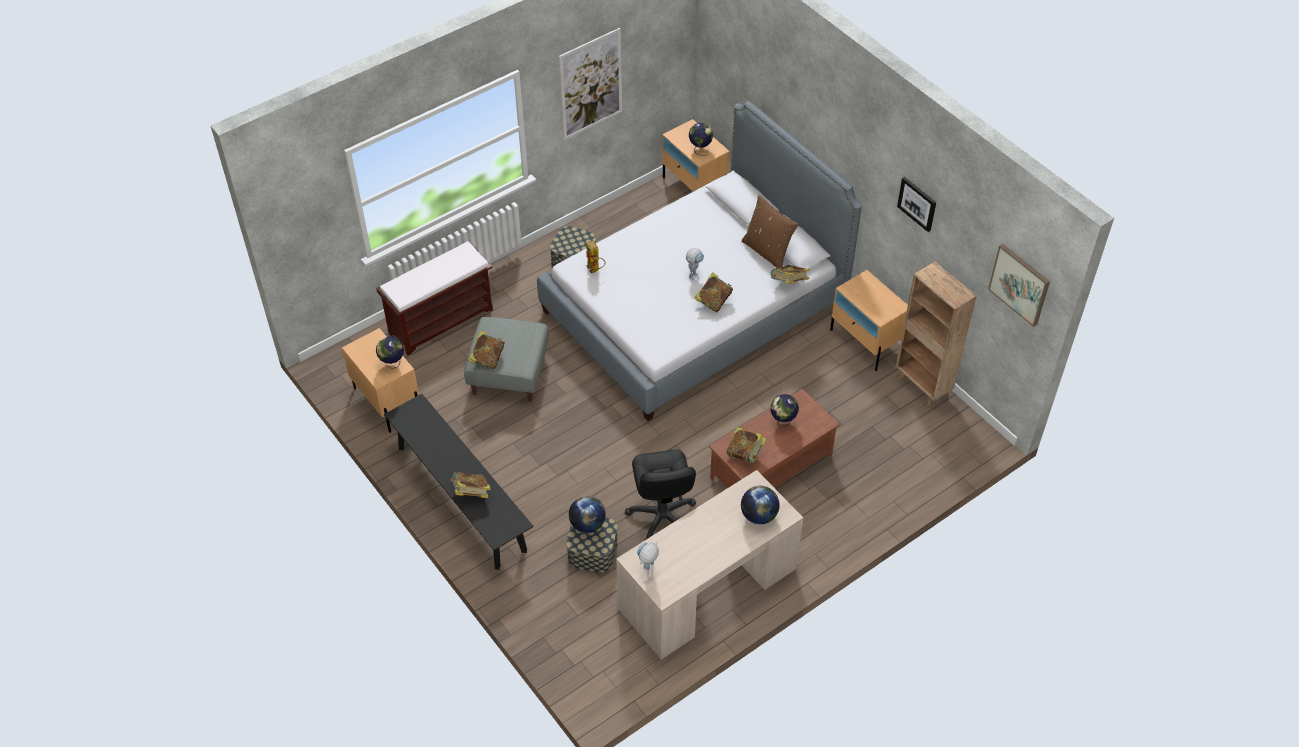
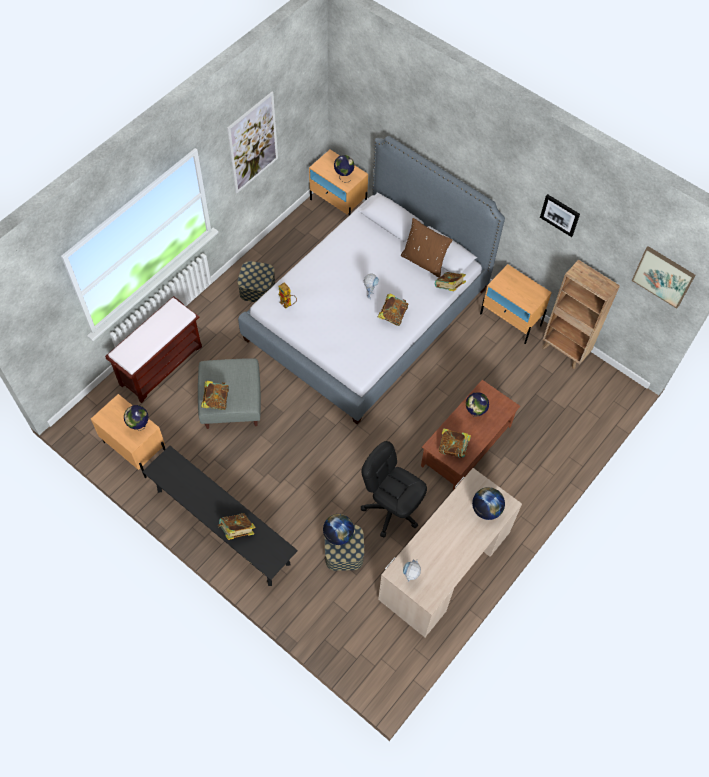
camera: 15 degrees left, 10 degrees up
(662, 517) = (391, 509): black office chair -> black office chair turned 150 degrees clockwise

